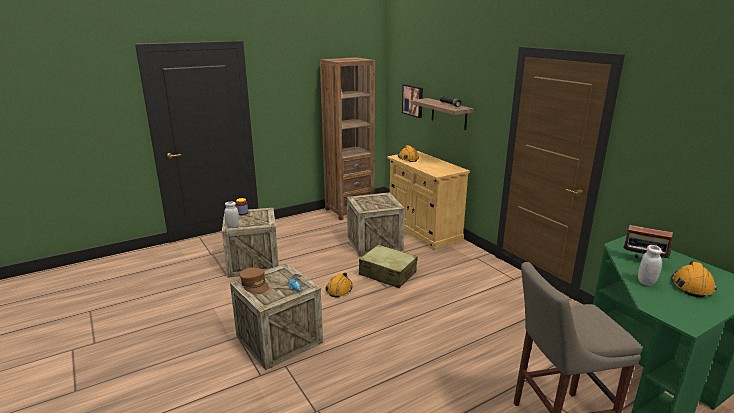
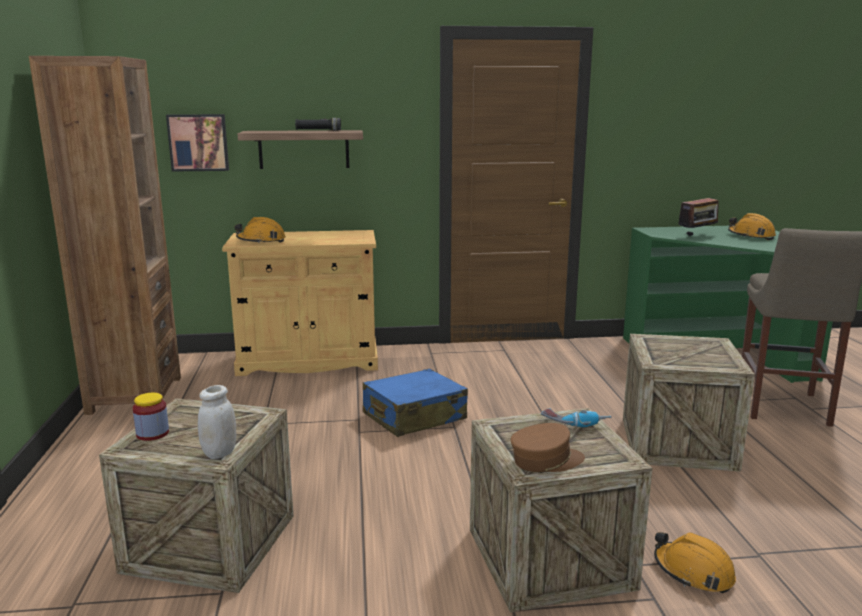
camera: 65 degrees left, 5 degrees down
(339, 289) = (424, 466): orange hard hat -> orange hard hat (693, 572)
(374, 243) = (300, 403): crate -> crate (677, 443)
(387, 274) = (414, 417): beige suitcase -> blue suitcase
(646, 282) = (742, 243): white jar -> none

